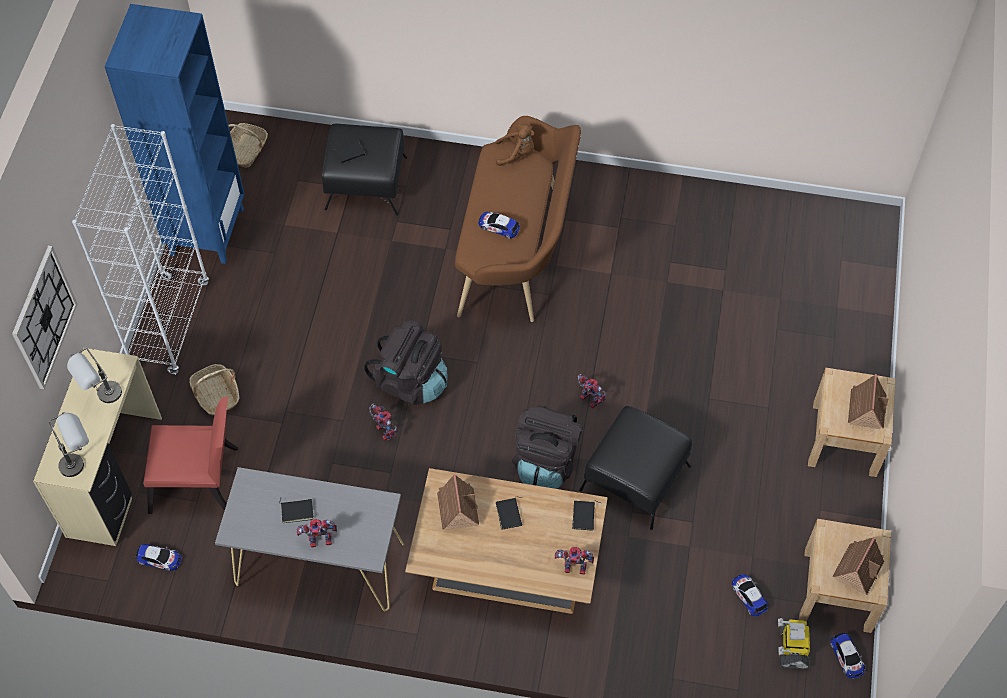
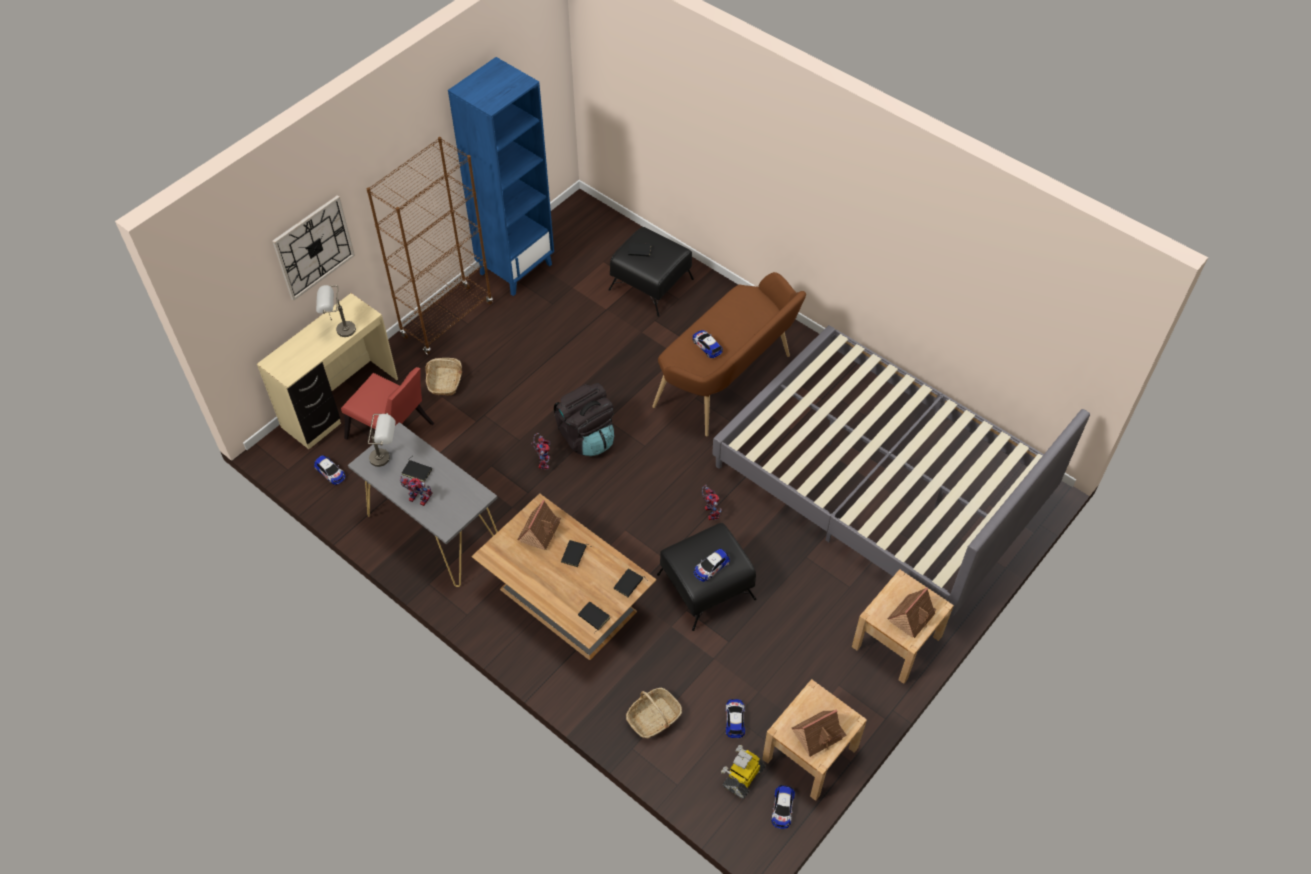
camera: 30 degrees right, 5 degrees down
(79, 461) = (294, 365): grey table lamp -> grey table lamp (387, 458)
(170, 324) = (447, 320): white bookcase -> brown bookcase
(246, 151) = (581, 226): basket -> basket (654, 718)
(517, 154) = (757, 300): brown plush toy -> none
(546, 462) = (646, 541): black backpack -> none
(572, 569) = (593, 617): toy robot -> black book
(650, 457) = (711, 567): none -> toy car
(730, 286) = (881, 482): none -> grey bed

